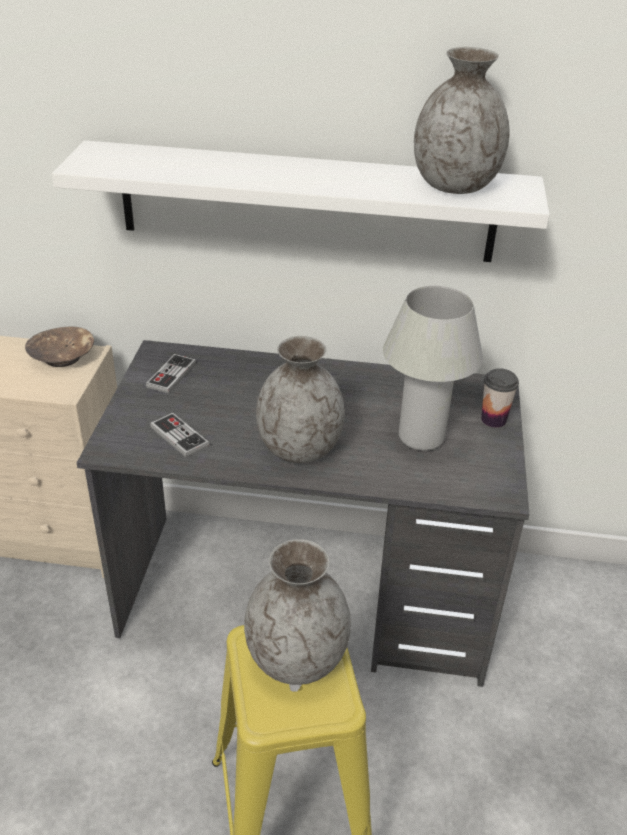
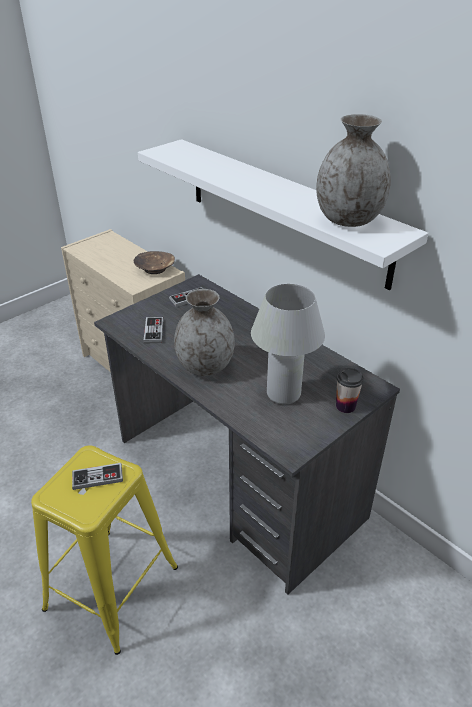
camera: 40 degrees right, 0 degrees up
(296, 658) = (97, 477): grey vase -> game controller

